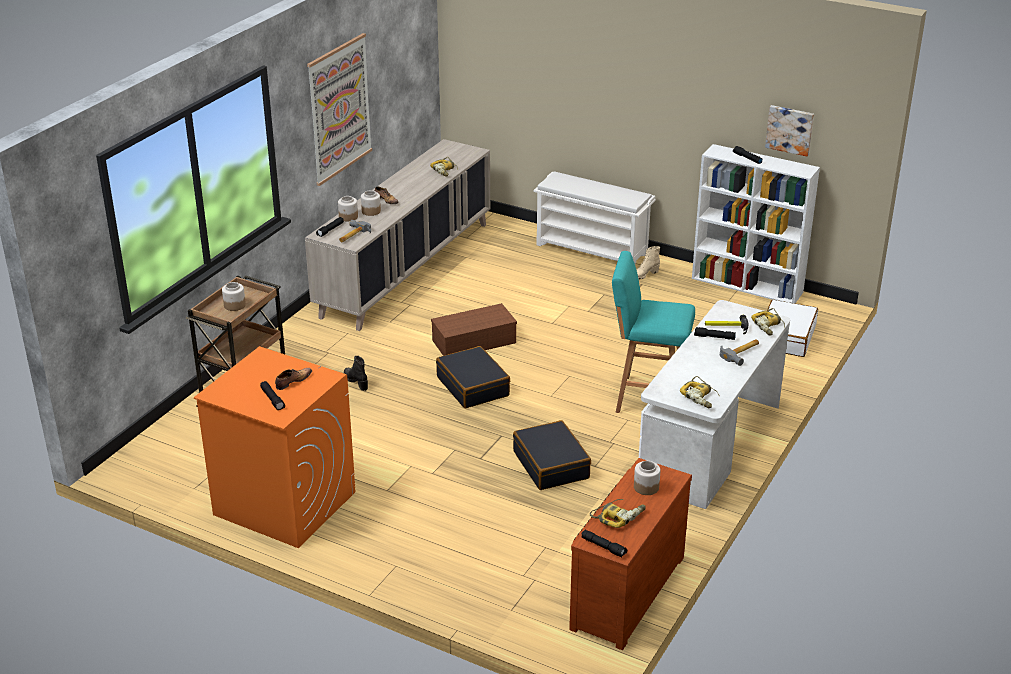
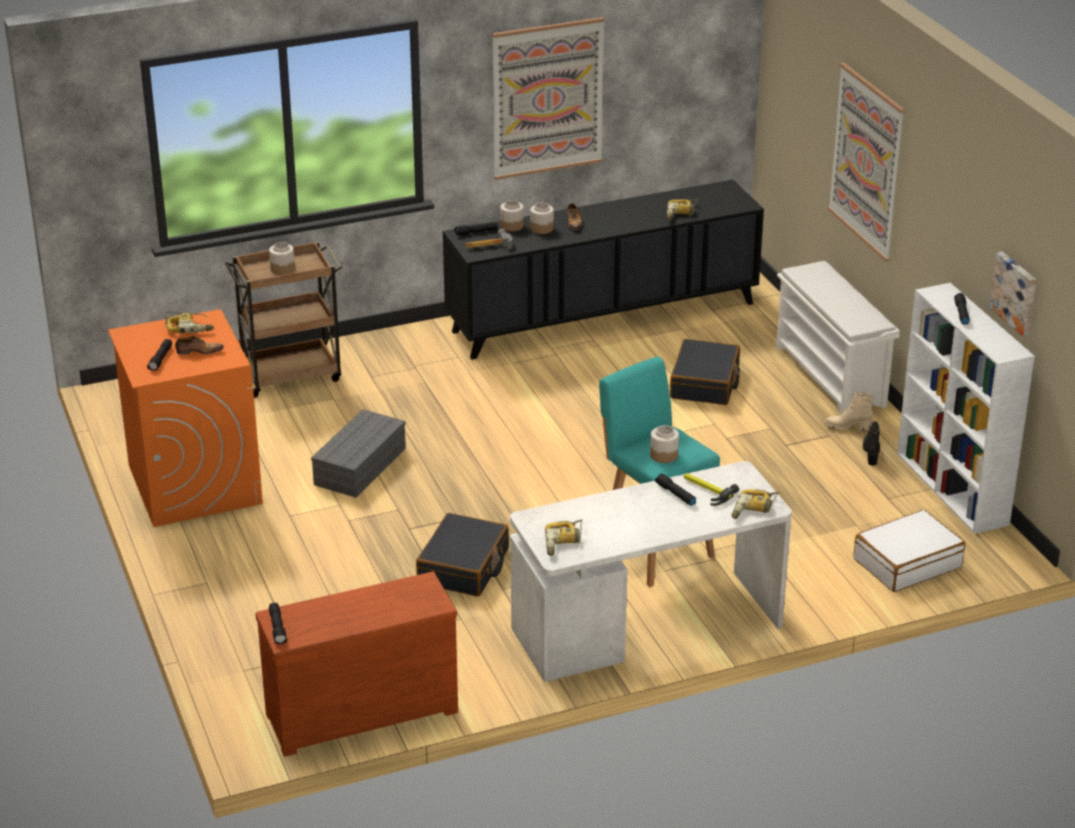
camera: 40 degrees right, 0 degrees up
(356, 382) = (401, 406): black boot -> black boot (871, 453)
(386, 433) = (360, 465): none -> grey storage box
(406, 269) = (602, 317): beige cabinet -> black cabinet
(473, 386) = (500, 460): black suitcase -> black suitcase (705, 383)
(475, 341) = (566, 417): brown storage box -> none
(593, 84) = (866, 161): none -> picture
(618, 516) = (332, 610): power drill -> power drill (189, 327)
(646, 487) = (396, 599): jar -> jar (664, 455)
(742, 353) = (677, 523): hammer -> none

